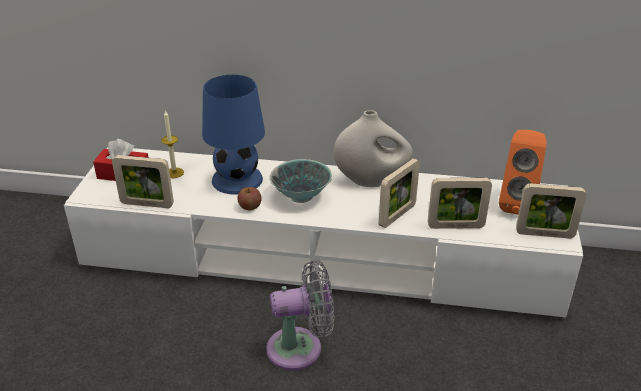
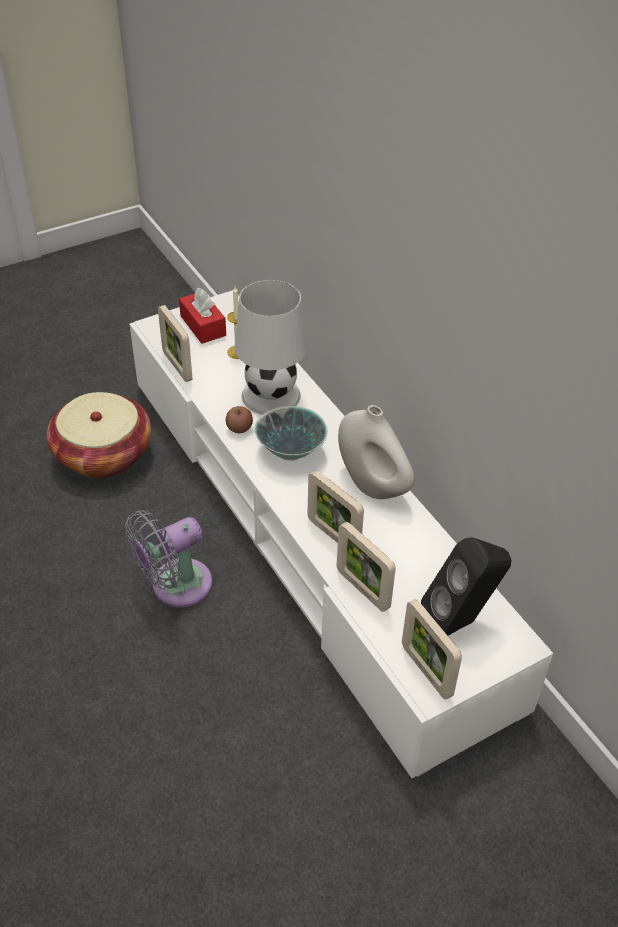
camera: 50 degrees right, 10 degrees up
(121, 321) = (103, 454): none -> basket
(237, 179) = (271, 395): blue table lamp -> white table lamp
(300, 348) = (175, 586): grey fan -> grey fan turned 105 degrees clockwise
(397, 215) = (333, 535): picture frame -> picture frame turned 45 degrees clockwise
(516, 203) = (460, 621): orange speaker -> black speaker

